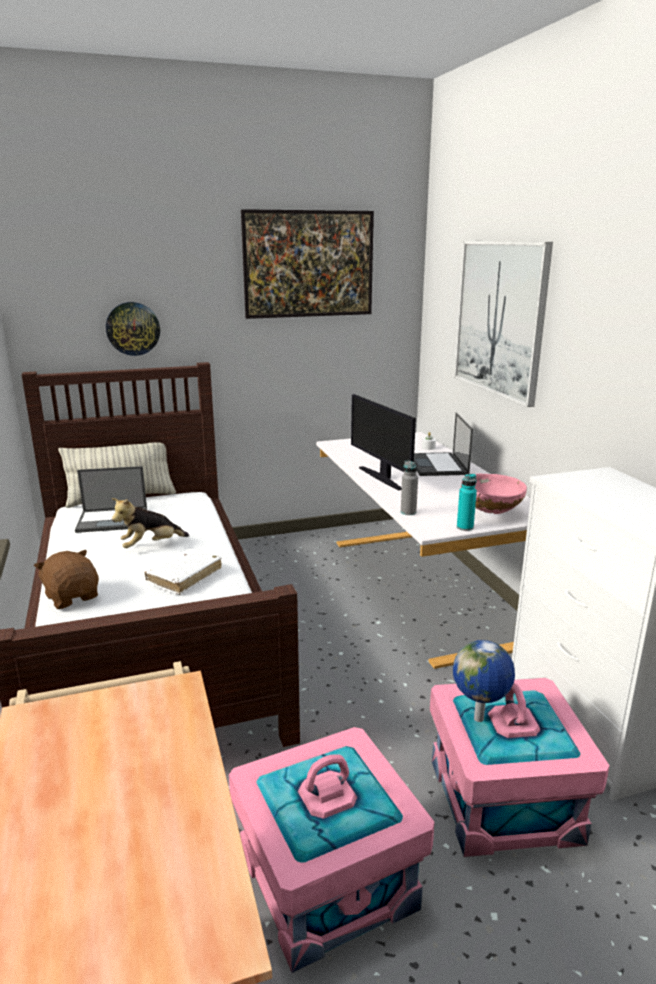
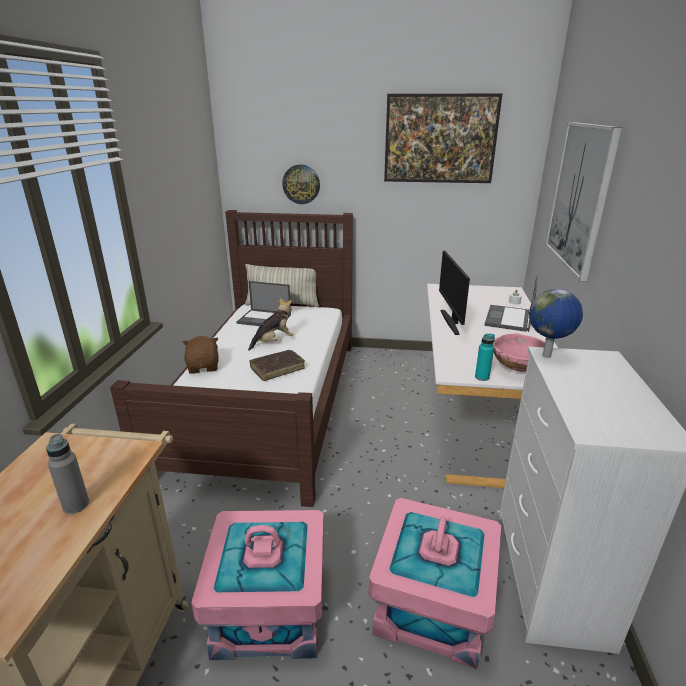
camera: 25 degrees right, 5 degrees up
(150, 546) = (273, 342): plush toy -> plush toy turned 150 degrees clockwise
(184, 577) = (277, 369): white book -> brown book
(408, 512) = (446, 355): grey bottle -> grey bottle (76, 505)
(480, 719) = (412, 536): globe -> globe (547, 356)

